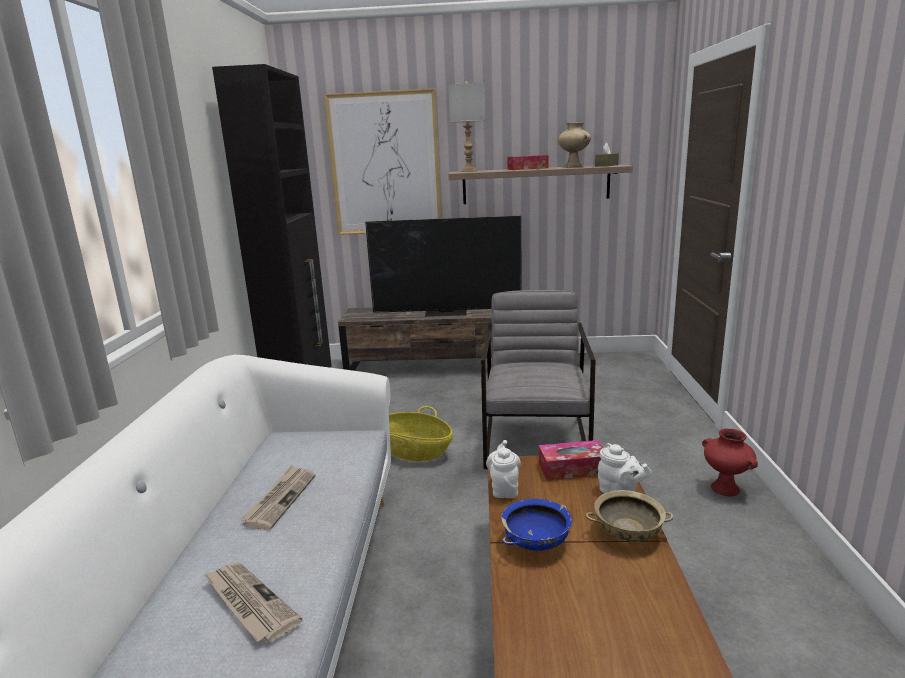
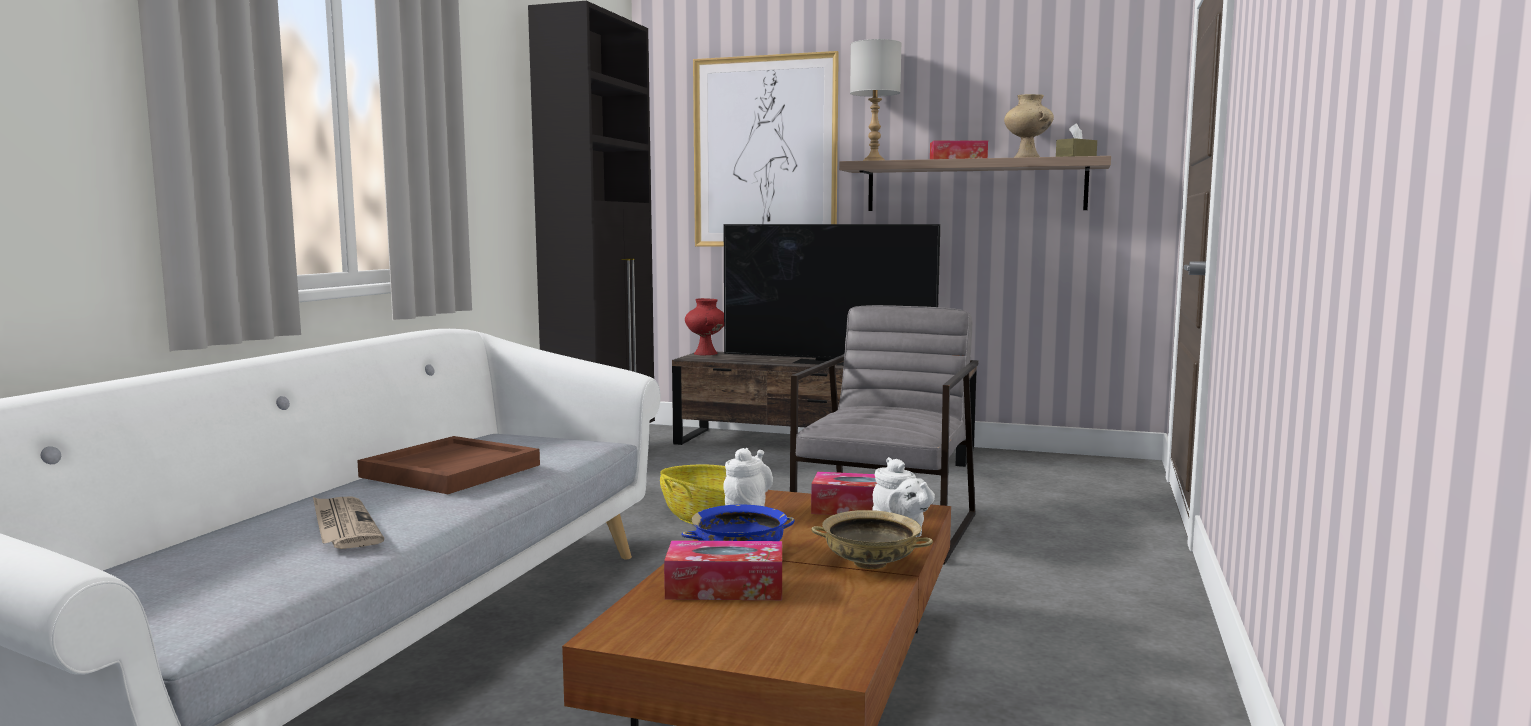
camera: 15 degrees right, 10 degrees down
(280, 499) = (451, 470): newspaper -> brown tray
(556, 586) = (725, 588): none -> tissue box
(726, 489) = (1140, 607): red vase -> red vase (706, 354)

